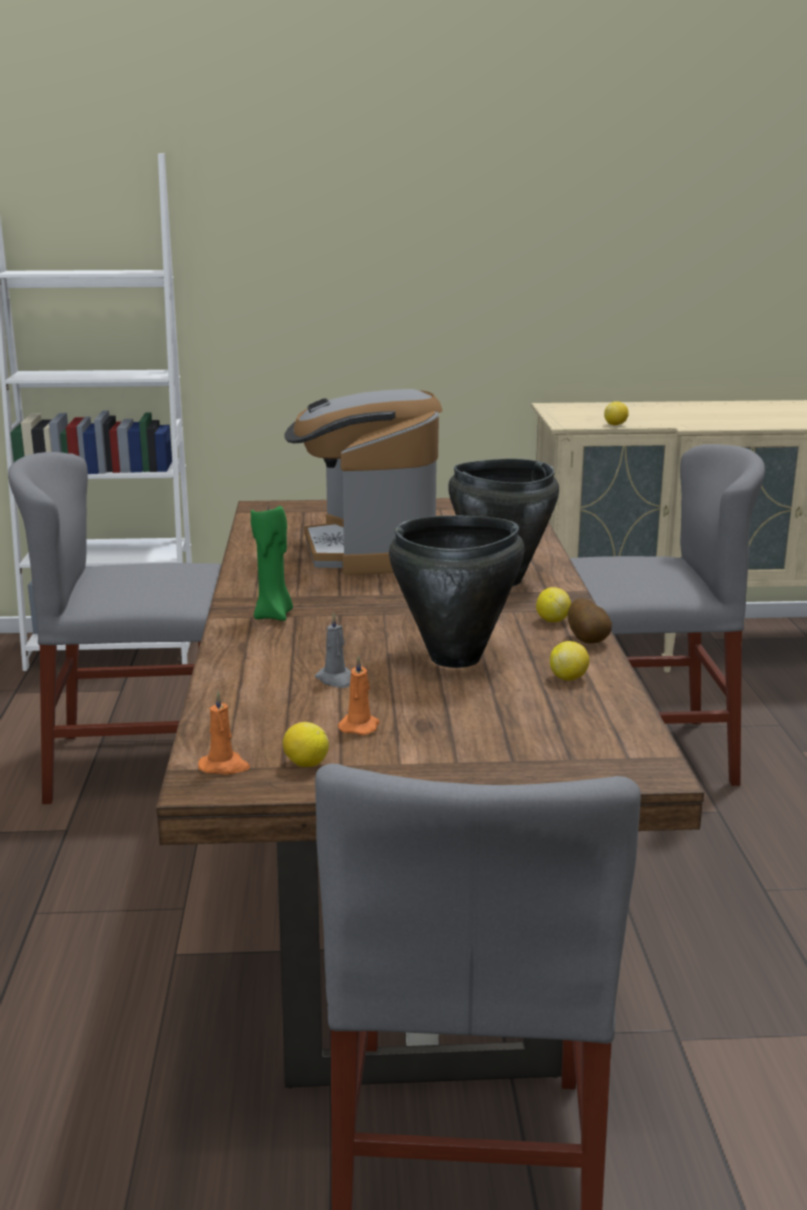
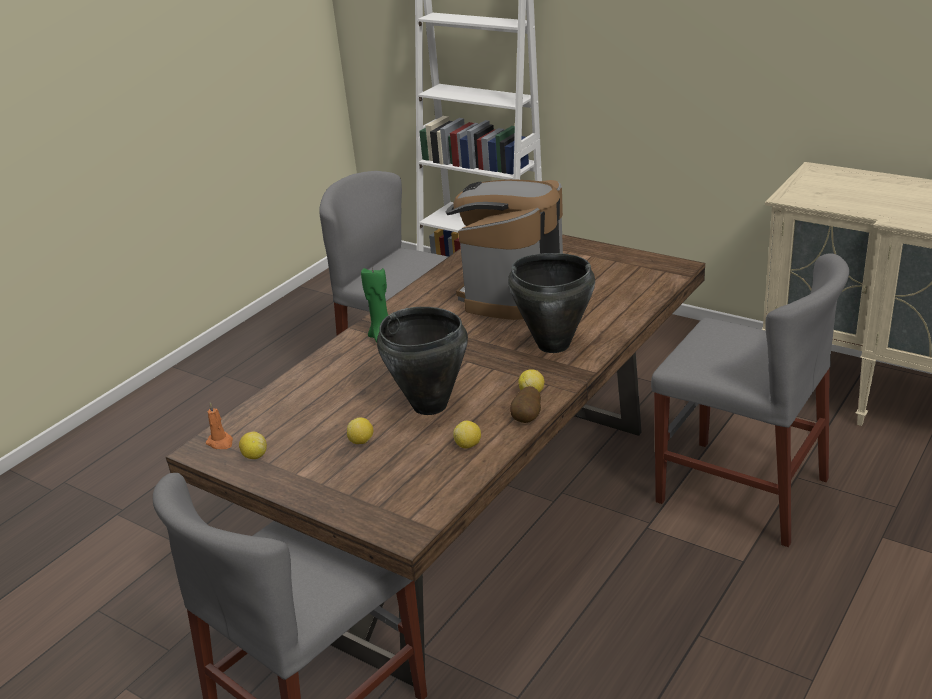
camera: 40 degrees right, 10 degrees up
(336, 680) = (346, 400): grey candle -> none
(360, 726) = (312, 439): orange candle -> none
(615, 425) = (828, 205): lemon -> lemon (361, 442)

